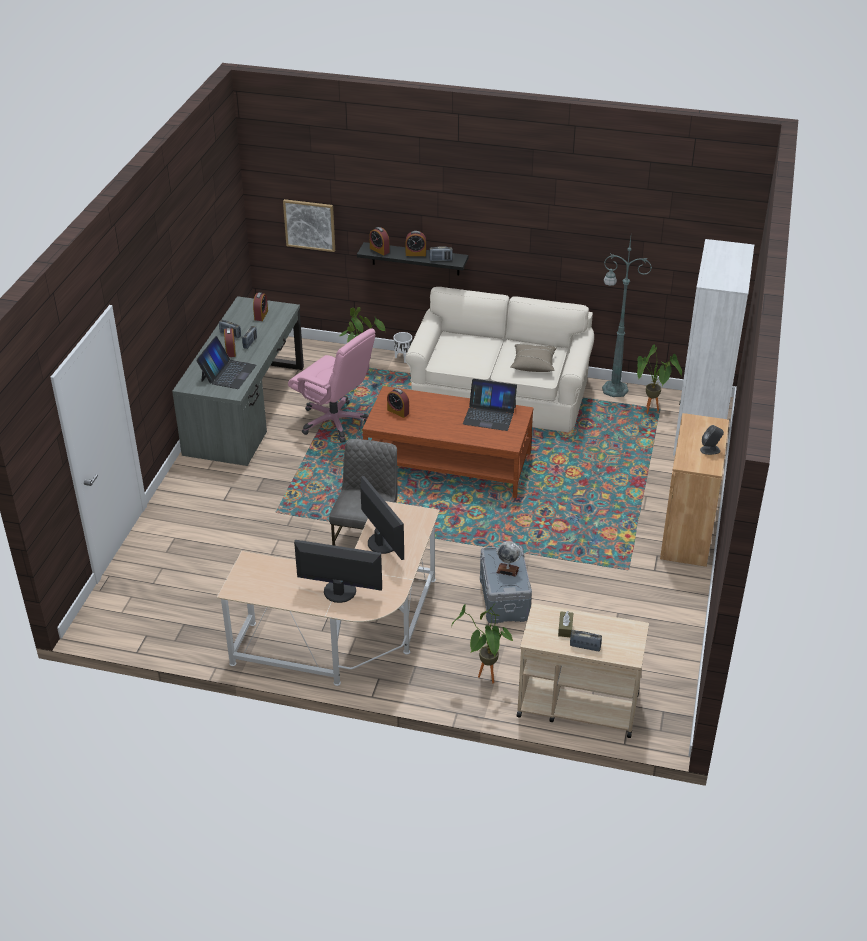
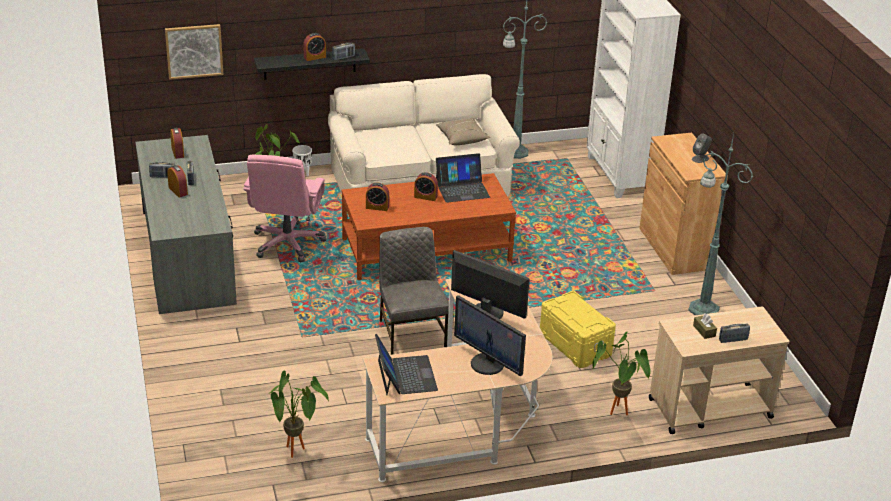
camera: 30 degrees left, 5 degrees down
(228, 373) = (194, 211): laptop -> laptop (405, 375)
(335, 422) = (287, 243): pink office chair -> pink office chair turned 90 degrees clockwise
(339, 592) = (488, 364): monitor -> monitor turned 120 degrees counterclockwise
(379, 250) = (277, 61): alarm clock -> alarm clock (425, 197)
(505, 598) = (575, 344): grey storage box -> yellow storage box
(507, 570) = (580, 313): globe -> none
(651, 412) = (562, 163): potted plant -> potted plant (297, 453)
(660, 603) = (702, 308): none -> green floor lamp

